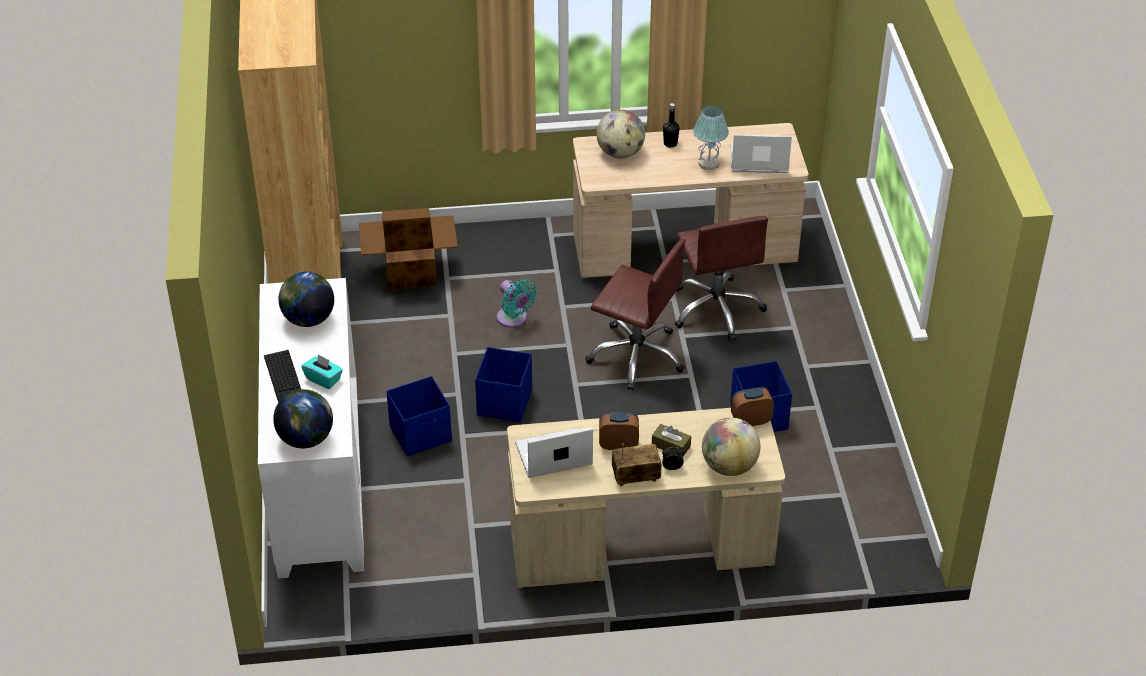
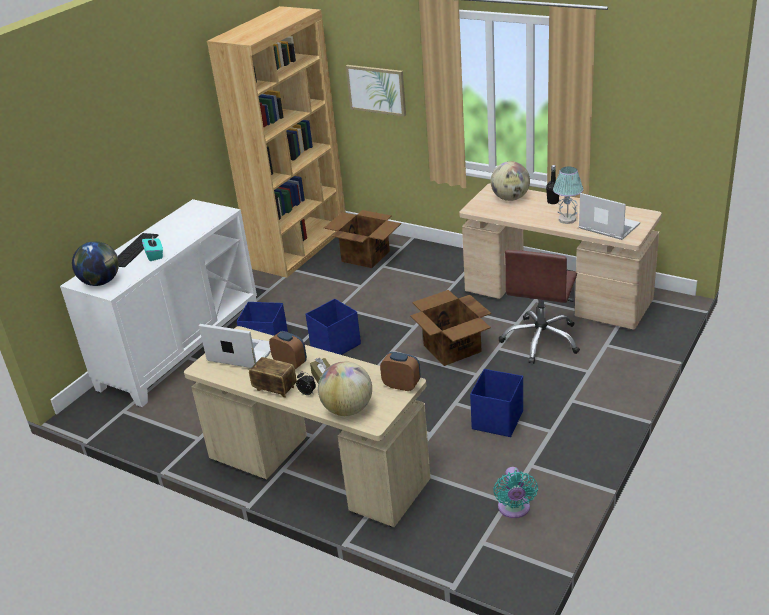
camera: 40 degrees right, 10 degrees down
(308, 319) = (191, 223): globe -> none
(392, 54) = (376, 89): none -> picture
(514, 319) = (396, 301): turquoise fan -> turquoise fan (514, 509)
(637, 355) = (452, 349): brown office chair -> cardboard box

